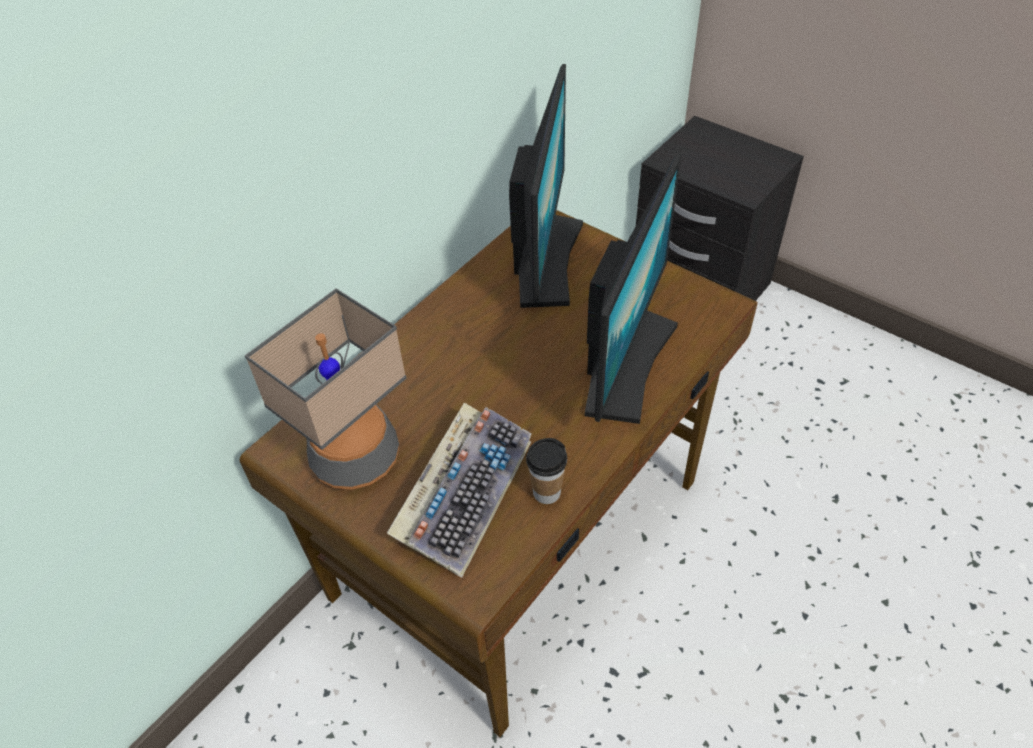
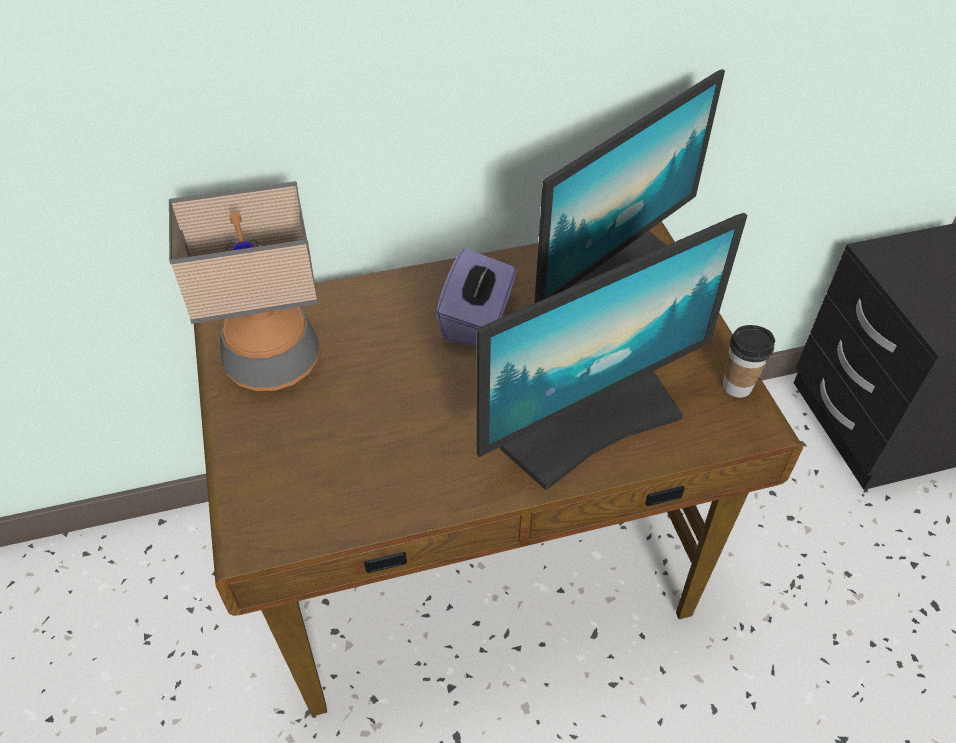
camera: 35 degrees right, 0 degrees up
(464, 491) = (327, 448): keyboard -> none
(481, 338) = (477, 320): none -> purple tissue box
(546, 492) = (395, 497): cup -> cup (737, 386)

